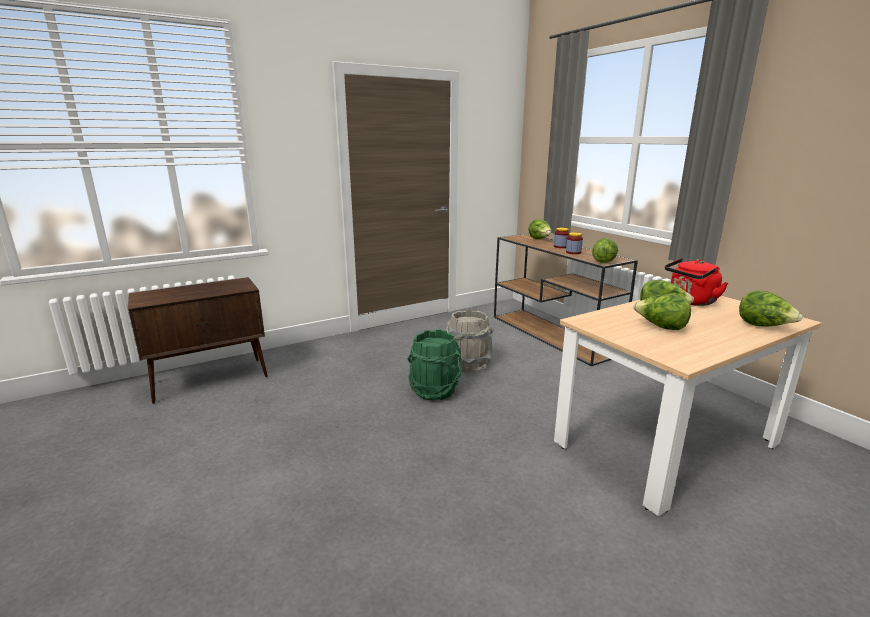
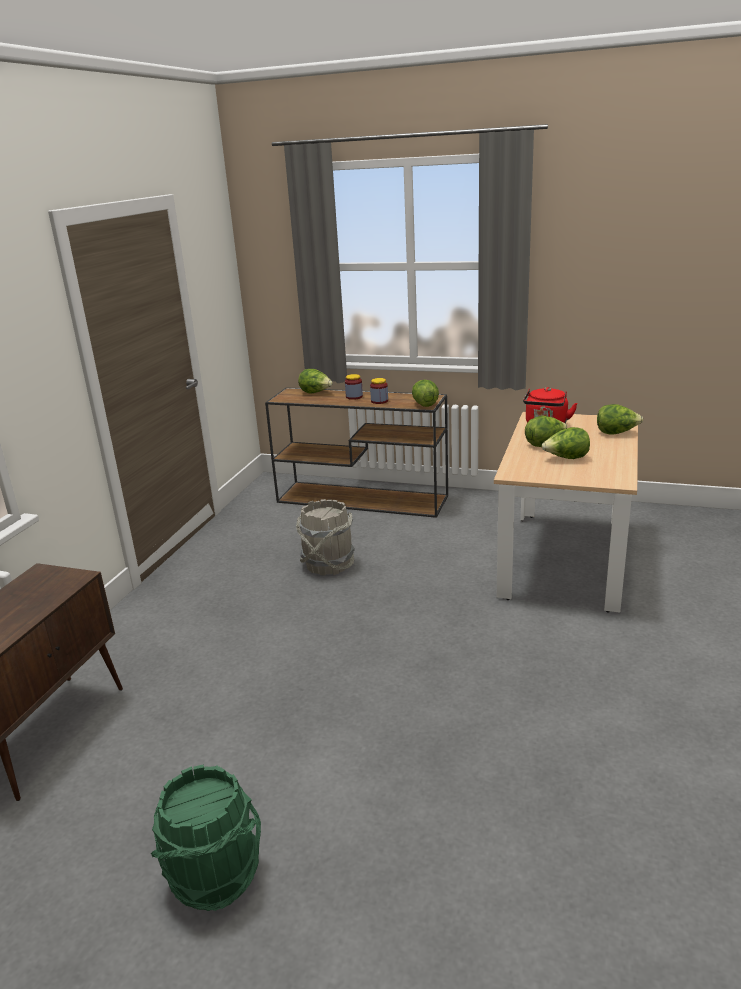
camera: 40 degrees left, 5 degrees up
(434, 390) = (337, 606): green bucket -> green bucket (214, 875)

